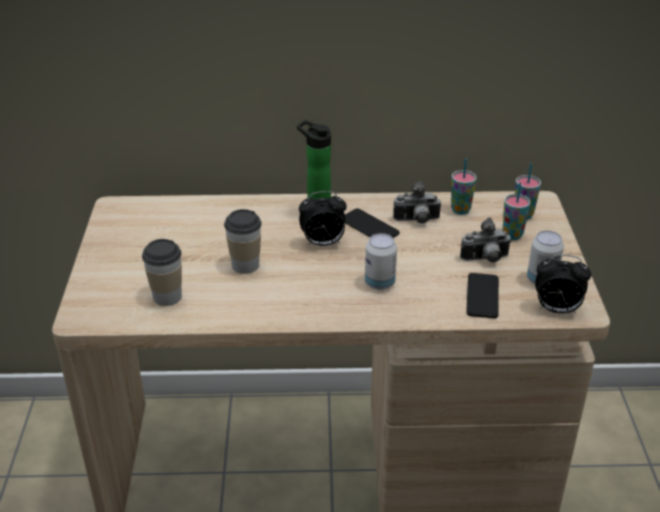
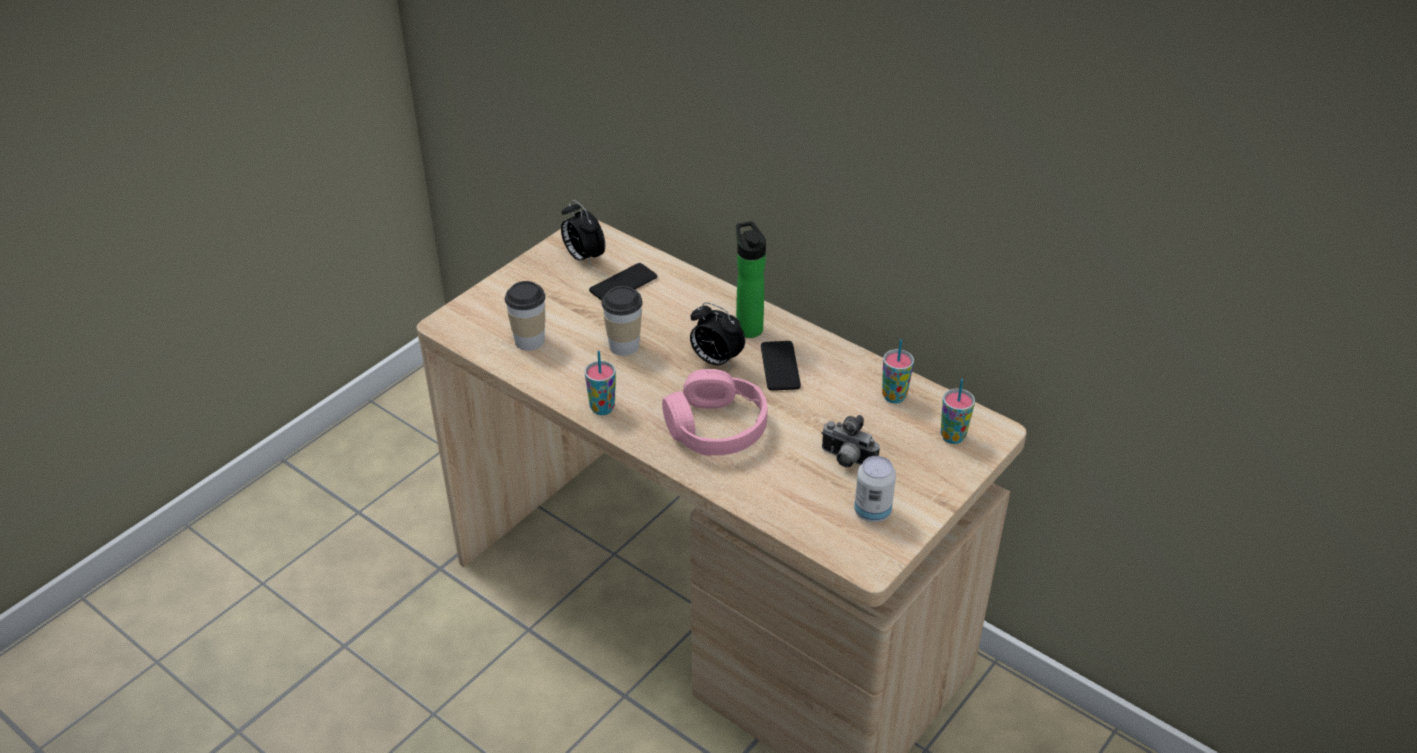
camera: 40 degrees right, 5 degrees up
(379, 283) = (715, 427): can -> pink headphones
(417, 221) = (833, 385): camera -> none
(482, 296) = (793, 493): phone -> phone (623, 284)
(512, 235) = (910, 451): cup -> cup (602, 408)
(556, 310) = (845, 548): alarm clock -> alarm clock (583, 257)

